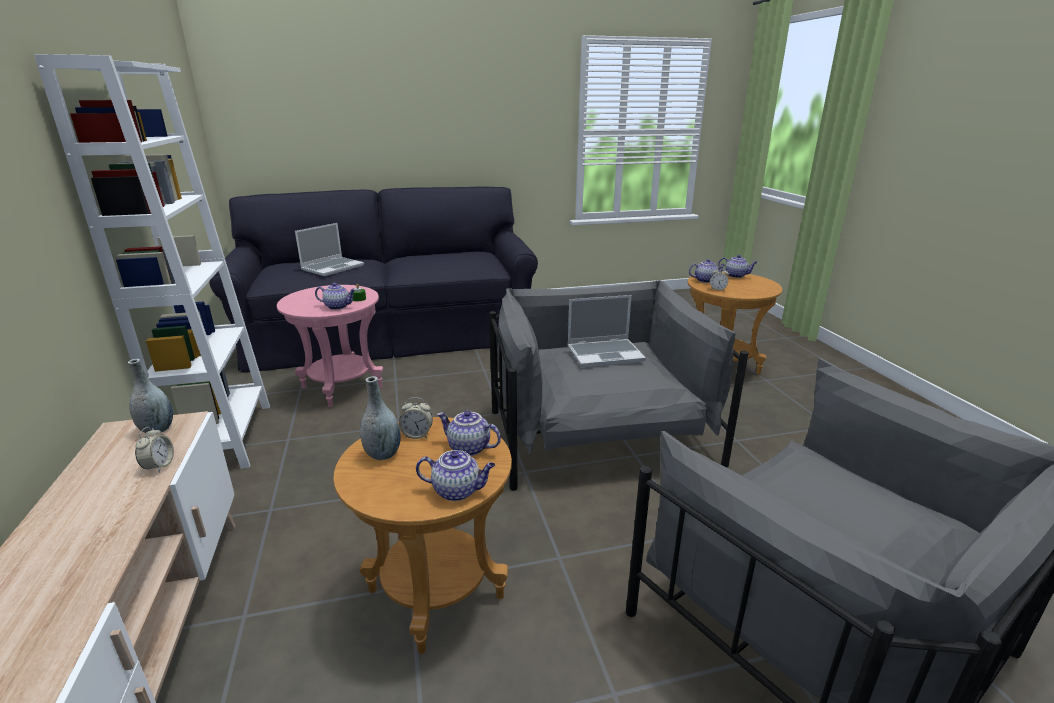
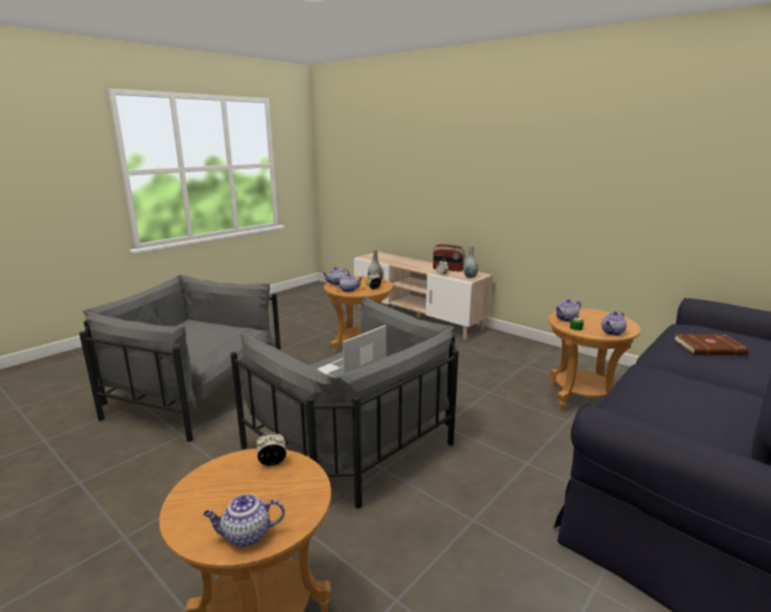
camera: 145 degrees right, 5 degrees down
(94, 482) = (448, 269): none -> radio
(224, 438) = (553, 355): white bookcase -> none
(333, 267) = (710, 348): laptop -> brown book
(342, 387) = (581, 400): pink side table -> brown side table
(705, 280) = (299, 488): teapot -> teapot (613, 333)

